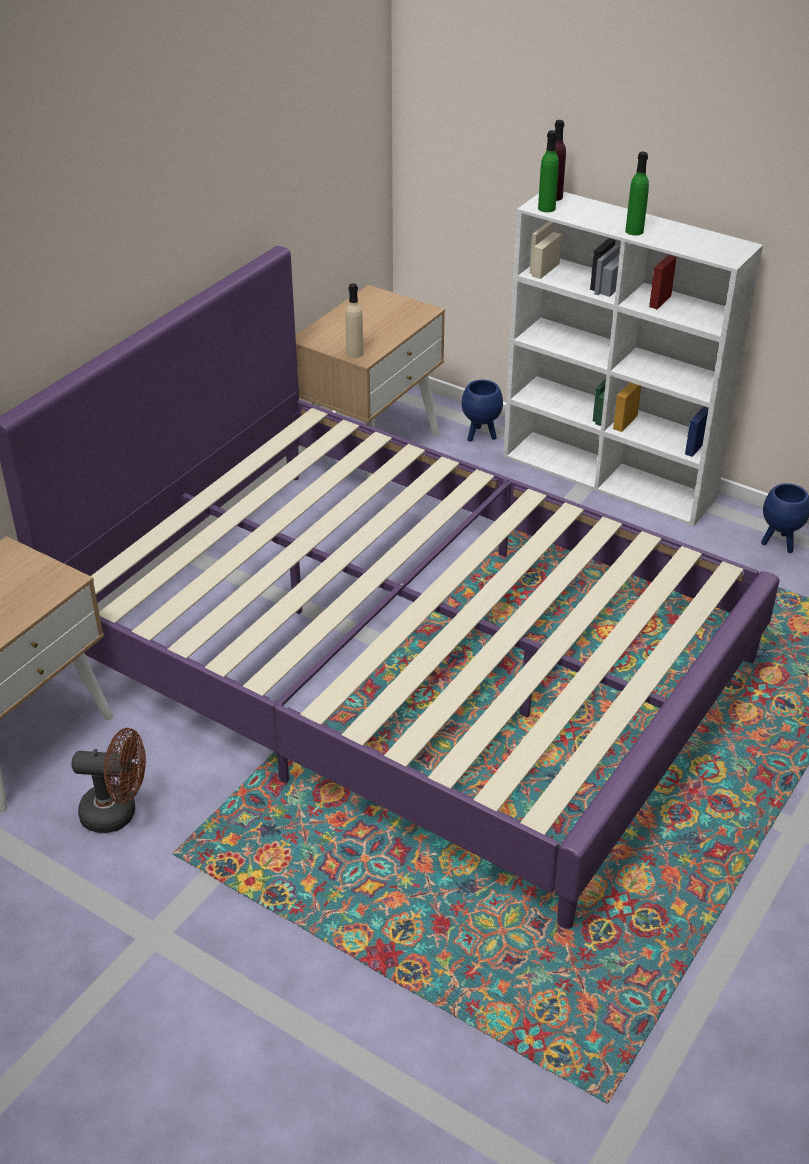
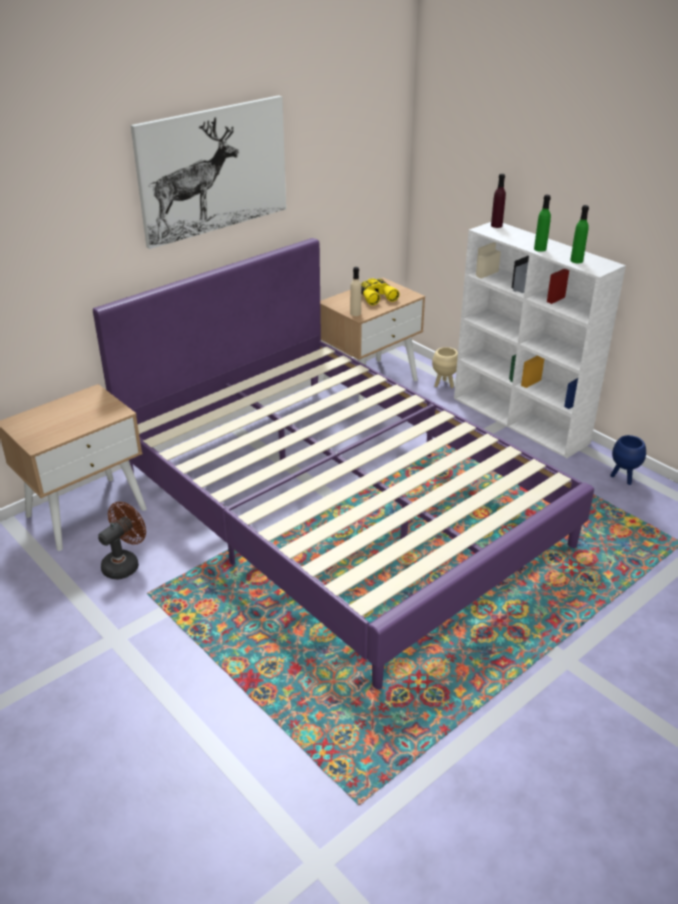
camera: 15 degrees right, 5 degrees down
(118, 813) = (125, 564): brown fan -> brown fan turned 75 degrees counterclockwise
(139, 168) = (213, 170): none -> picture
(373, 320) = (376, 296): none -> yellow binoculars
(481, 436) = (444, 385): blue planter -> beige planter
(546, 208) = (488, 231): green bottle -> green bottle (576, 260)

